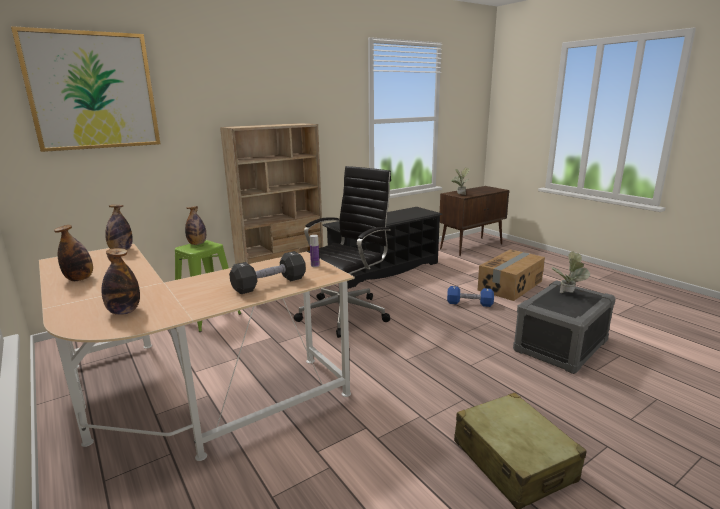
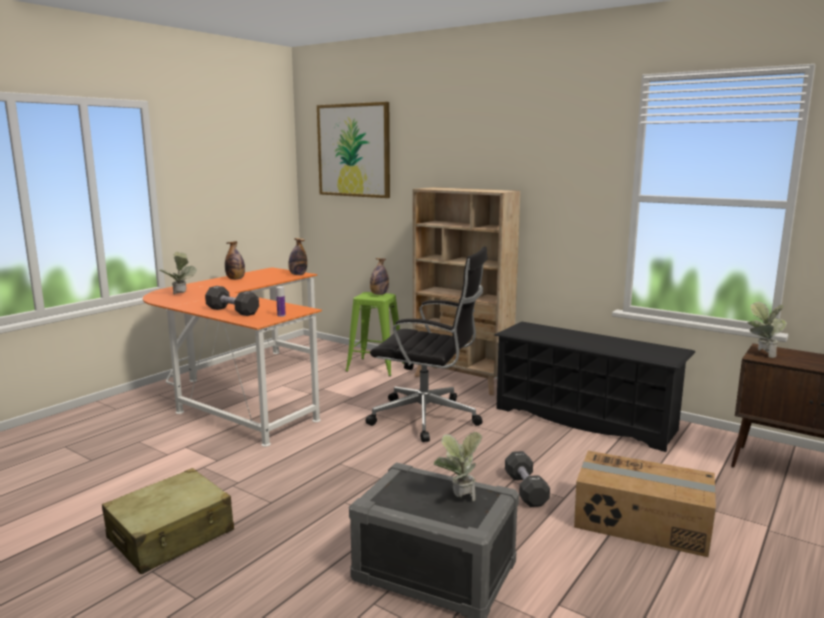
camera: 70 degrees right, 5 degrees down
(124, 311) = (181, 295): bottle -> potted plant
(185, 401) = (242, 392): beige desk -> orange desk
(469, 303) = (525, 490): blue dumbbell -> black dumbbell

